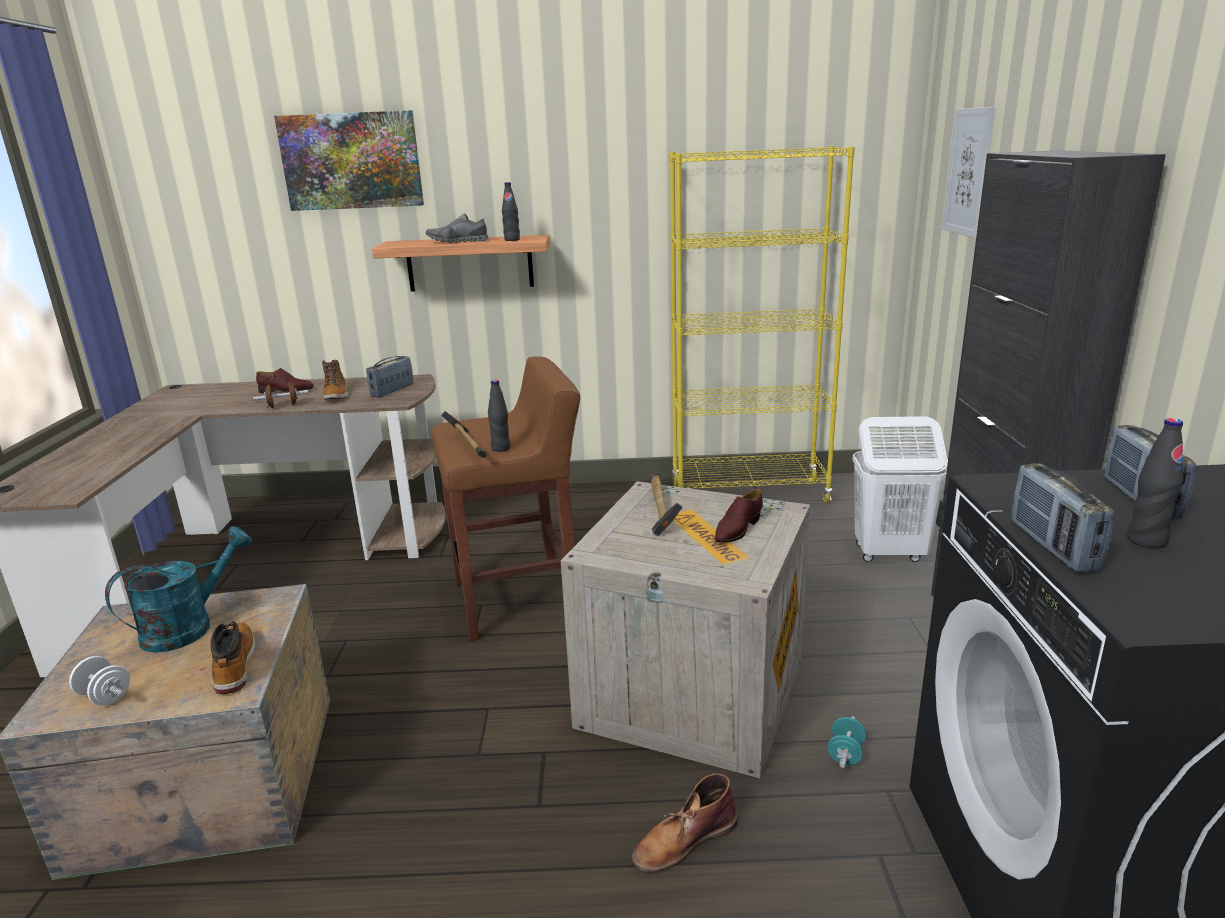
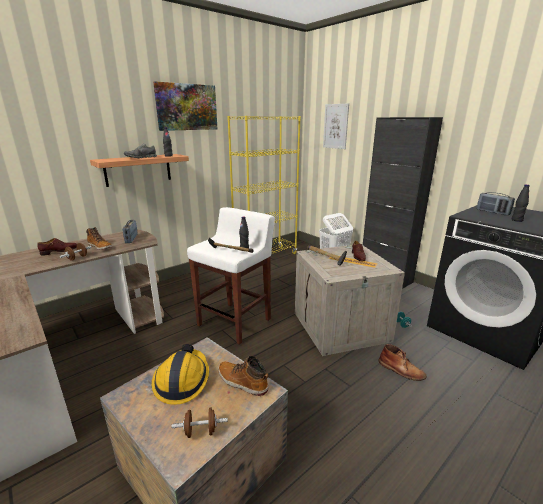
camera: 40 degrees left, 0 degrees up
(105, 696) = (201, 431): white dumbbell -> brown dumbbell
(189, 627) = (182, 380): turquoise watering can -> hard hat
(352, 161) = (65, 113): picture -> picture (187, 107)
(518, 599) = (235, 322): brown stool -> white stool
(684, 840) = (401, 370): brown boot -> brown boot turned 75 degrees counterclockwise
(1052, 546) = (509, 225): radio -> none

